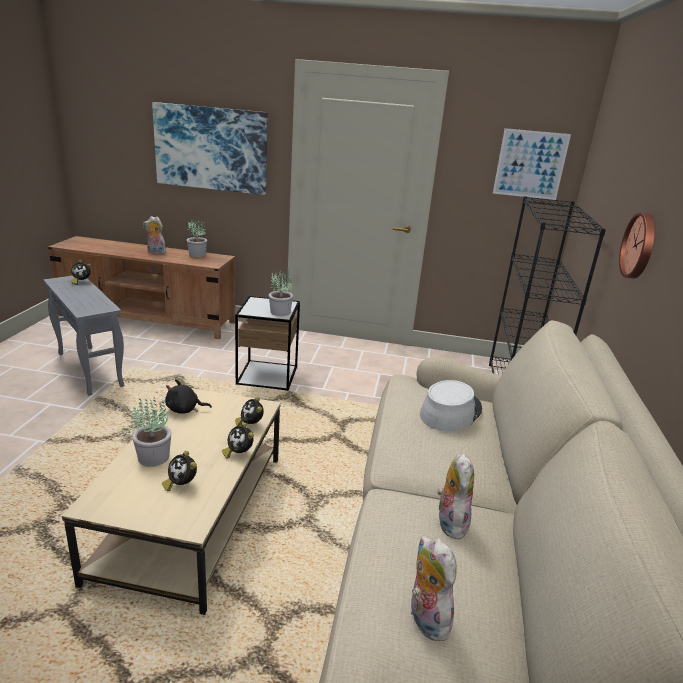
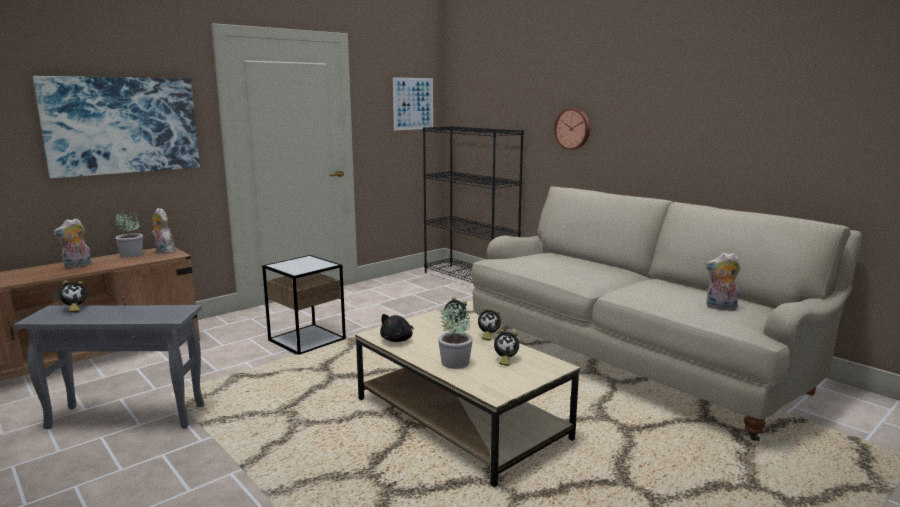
camera: 50 degrees left, 10 degrees down
(280, 312) = (319, 263): potted plant -> none
(449, 522) = (652, 286): plush toy -> plush toy (163, 251)
(450, 412) = (549, 259): grey hat -> none

